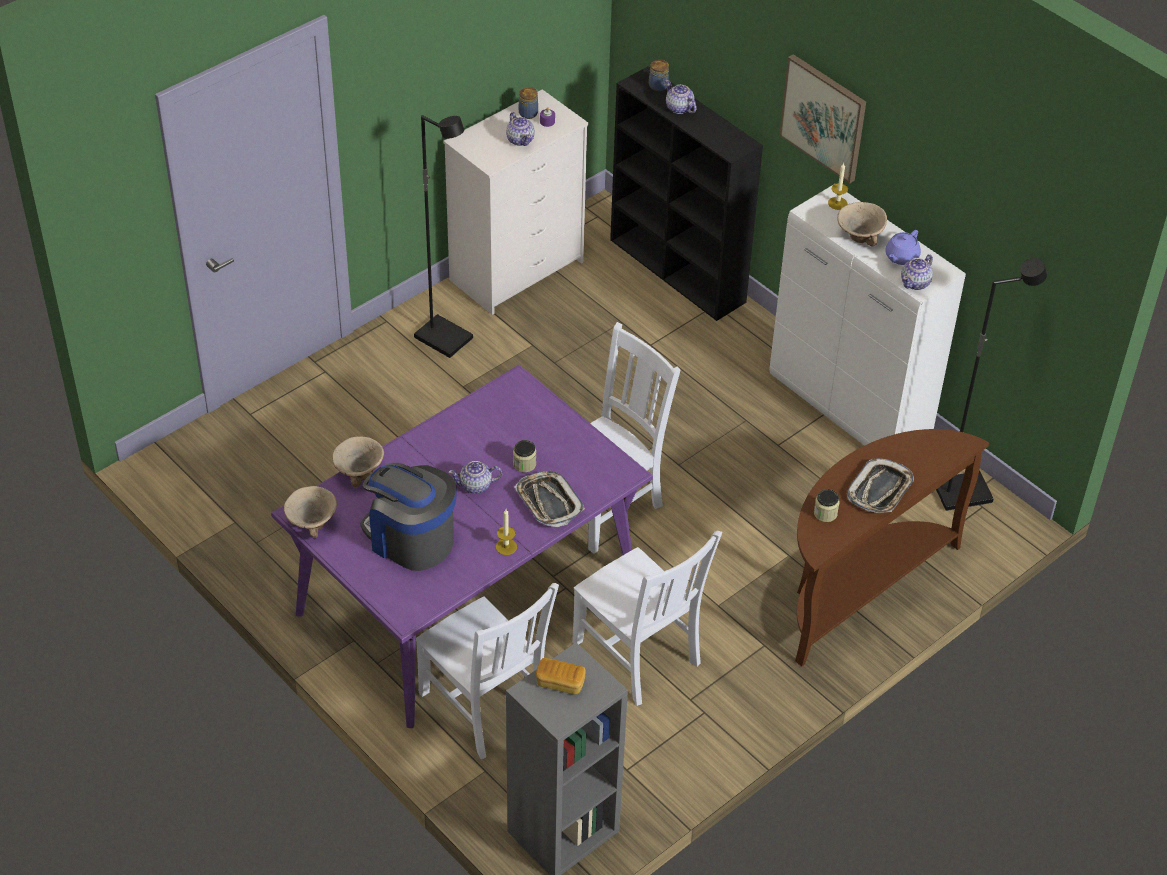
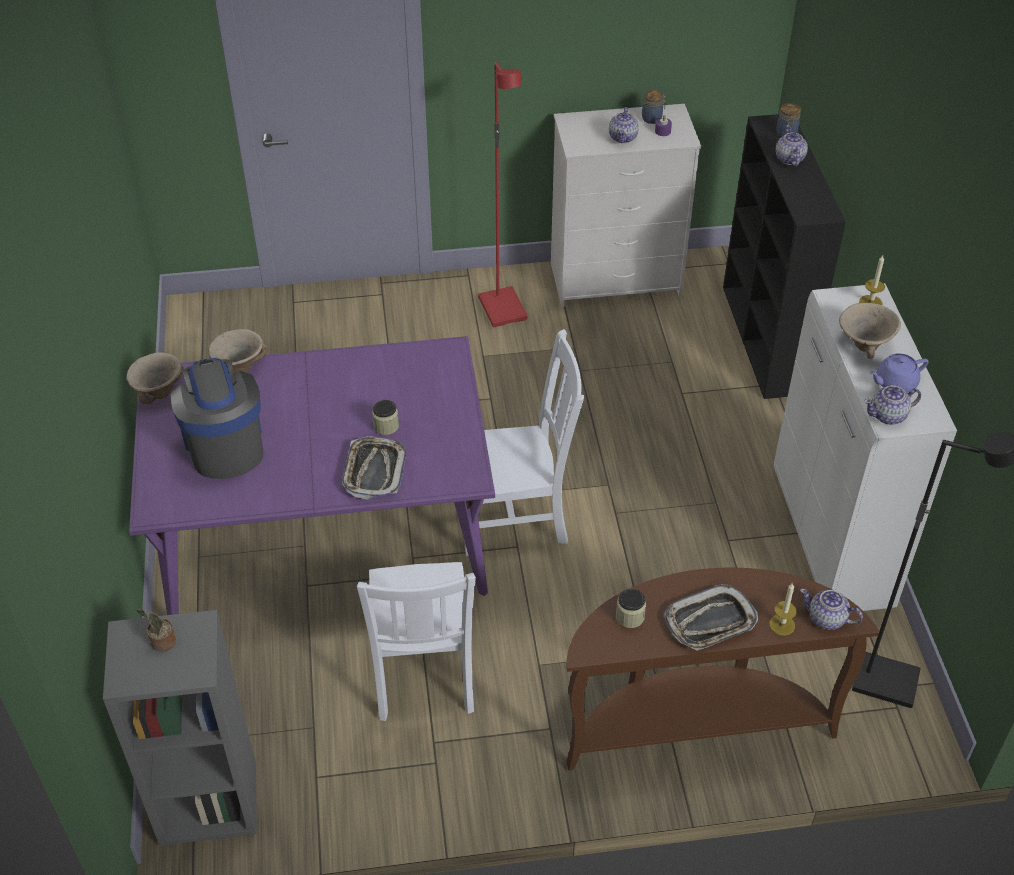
camera: 35 degrees right, 0 degrees up
(445, 338) = (504, 309): black floor lamp -> red floor lamp
(476, 486) = (325, 425): teapot -> teapot (827, 619)
(486, 707) = (249, 646): white chair -> none
(506, 546) = (297, 493): candle -> candle (782, 625)
(560, 683) = (162, 642): bread -> potted plant
(824, 117) = (895, 202): picture -> none

